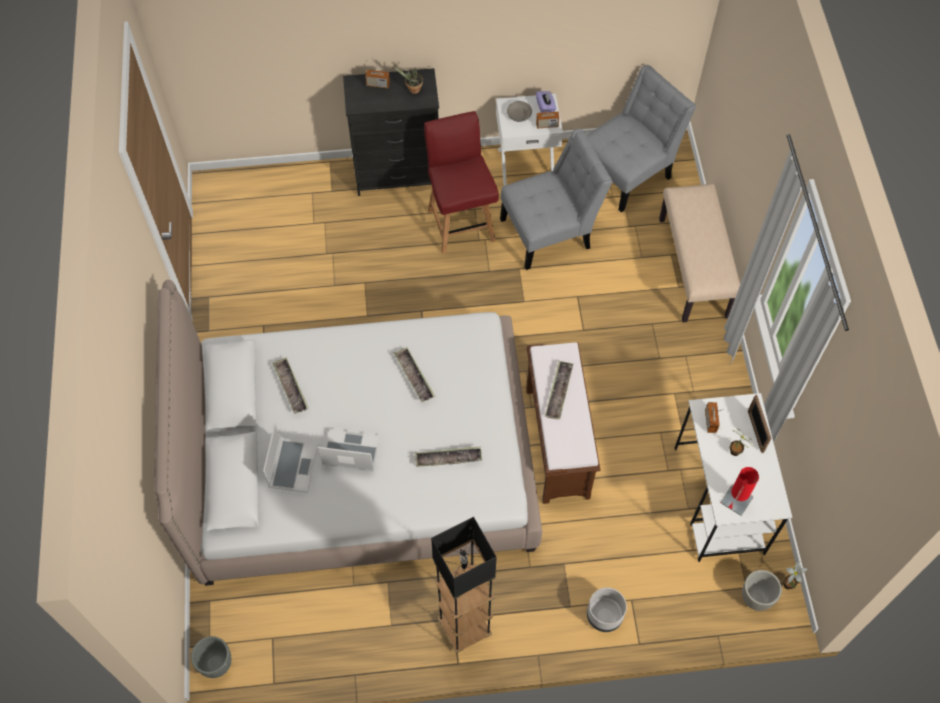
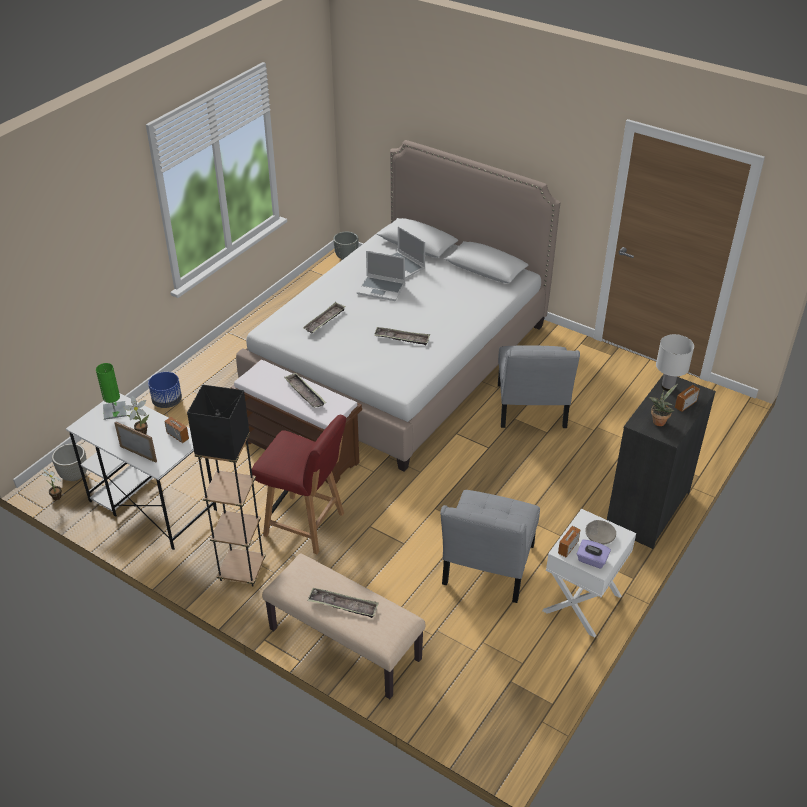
camera: 130 degrees right, 20 degrees down
(291, 387) = (458, 288): tray -> tray (343, 605)
(350, 452) = (382, 289): laptop -> laptop turned 60 degrees clockwise
(364, 104) = (667, 386): none -> white table lamp
(461, 224) = (552, 517): red chair -> red chair (306, 525)
(464, 627) = (242, 345): black floor lamp -> black floor lamp (242, 570)
(604, 615) = (167, 402): grey planter -> blue planter
(628, 172) = (499, 677): grey chair -> grey chair (531, 410)
(736, 500) = (114, 410): red table lamp -> green table lamp

